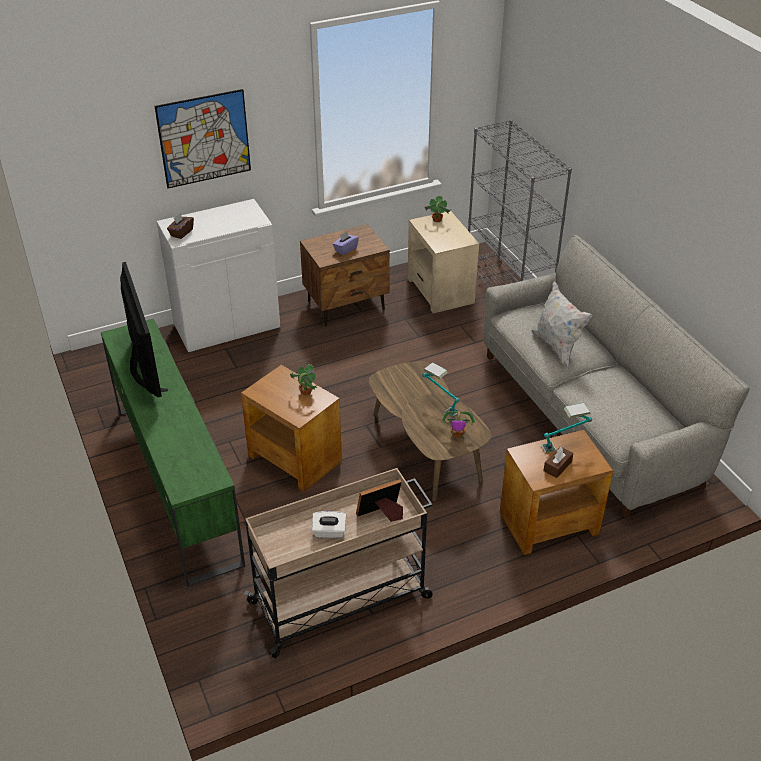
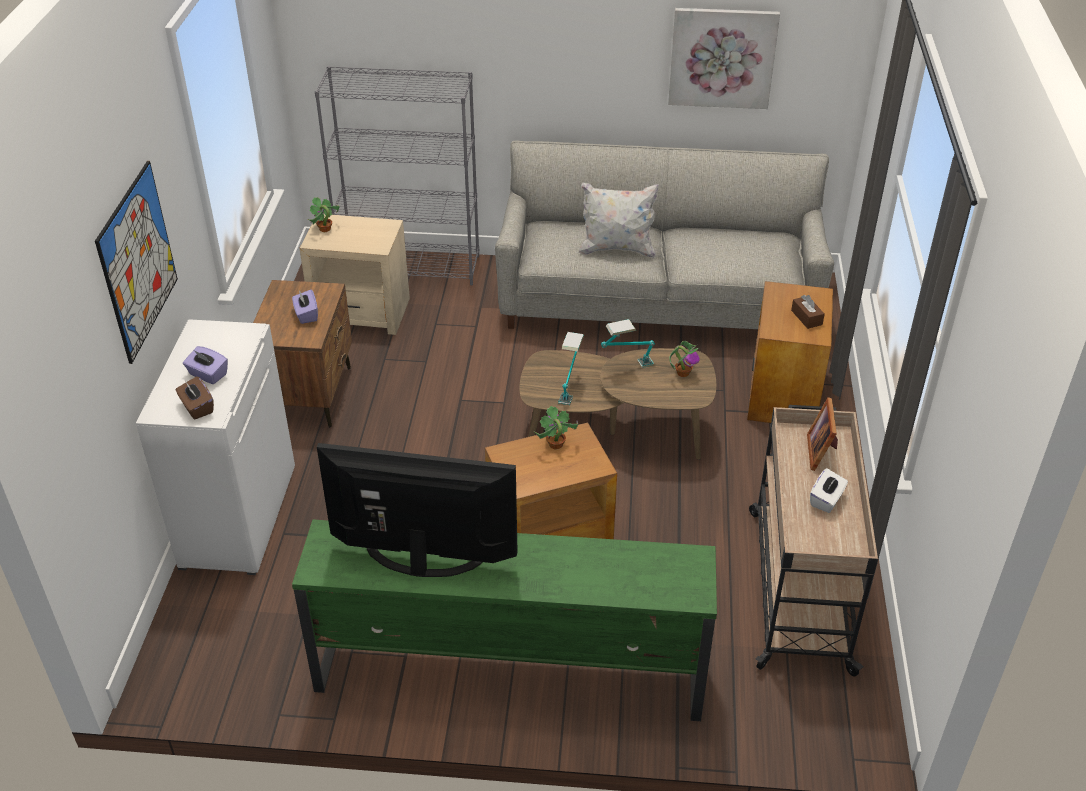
camera: 60 degrees left, 0 degrees up
(211, 224) = (208, 375): none -> purple tissue box
(564, 445) = (779, 301): table lamp -> table lamp (570, 387)
(706, 252) = (722, 57): none -> picture

